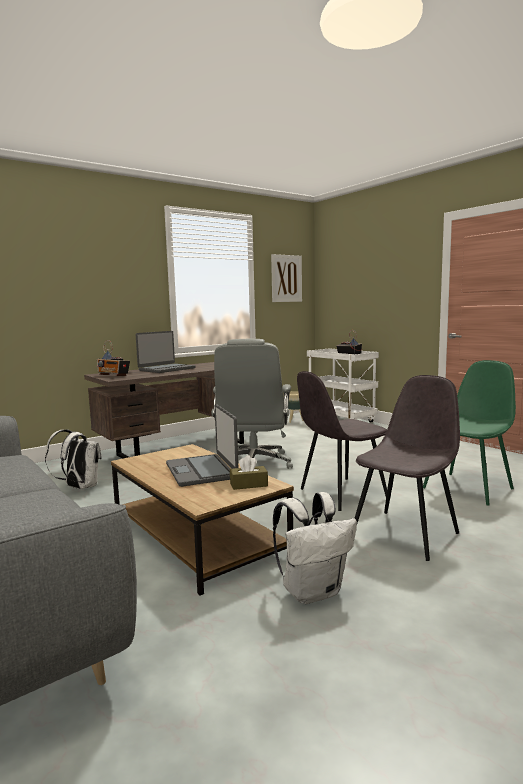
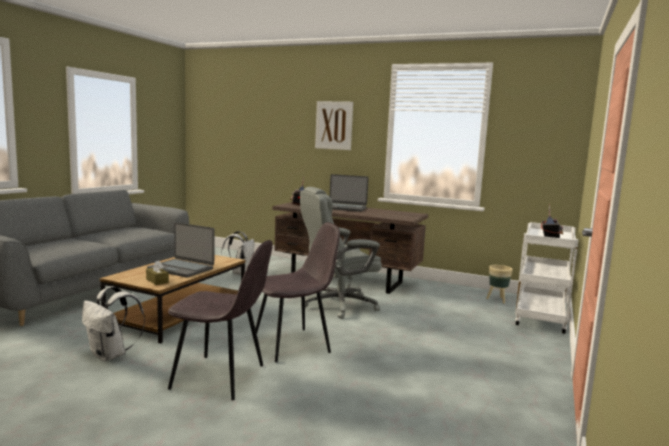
camera: 60 degrees right, 0 degrees up
(201, 471) = (181, 269): laptop -> laptop turned 105 degrees counterclockwise
(286, 278) = (537, 133): picture -> picture (334, 125)
(341, 494) = (293, 344): grey chair -> grey chair turned 120 degrees clockwise
(469, 488) = (370, 402): green chair -> none

